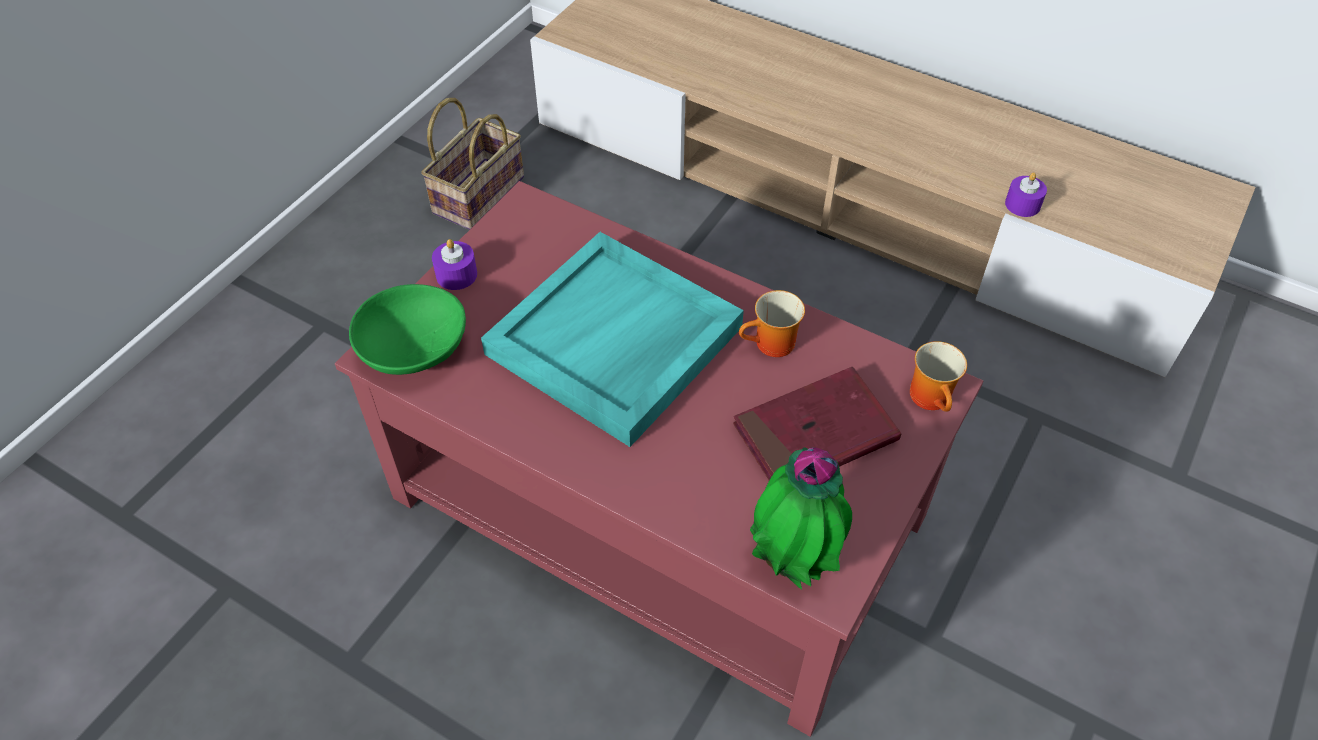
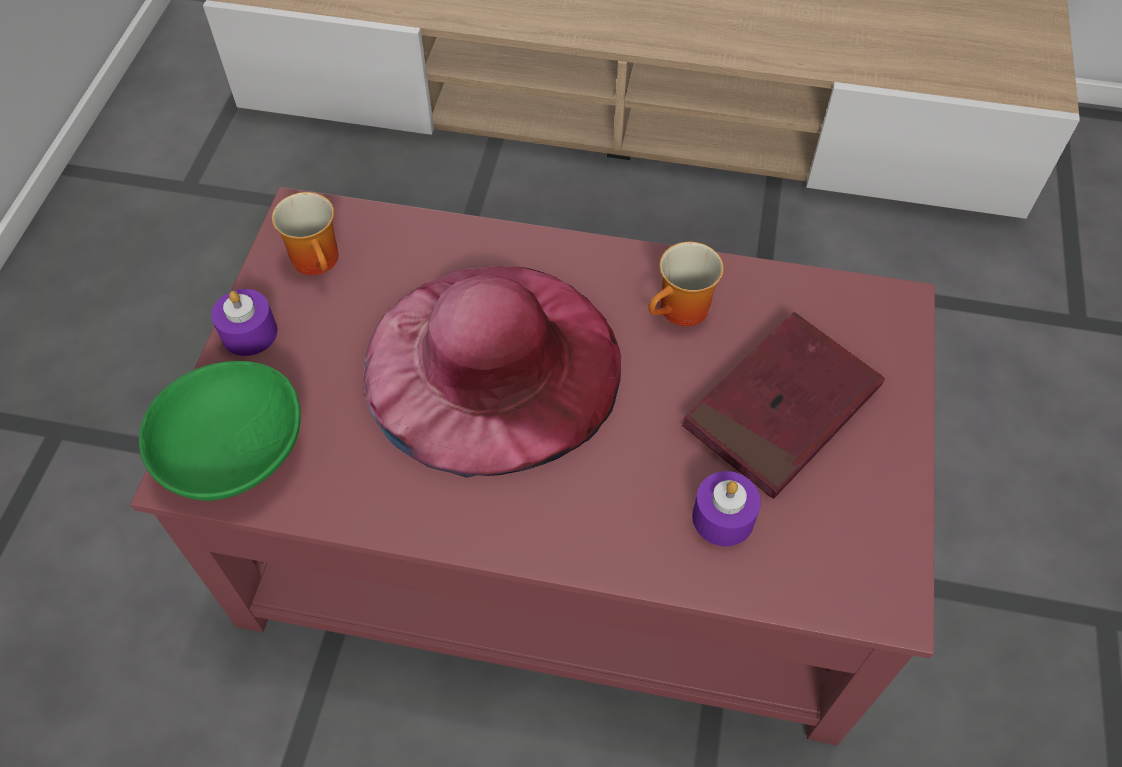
camera: 20 degrees left, 5 degrees up
(478, 193) = (194, 211): basket -> none
(614, 342) = (492, 364): turquoise tray -> pink hat
(794, 562) = (831, 580): potted plant -> none
(934, 398) = (893, 322): mug -> mug (321, 260)
(1022, 204) = (848, 67): purple candle -> purple candle (723, 518)

